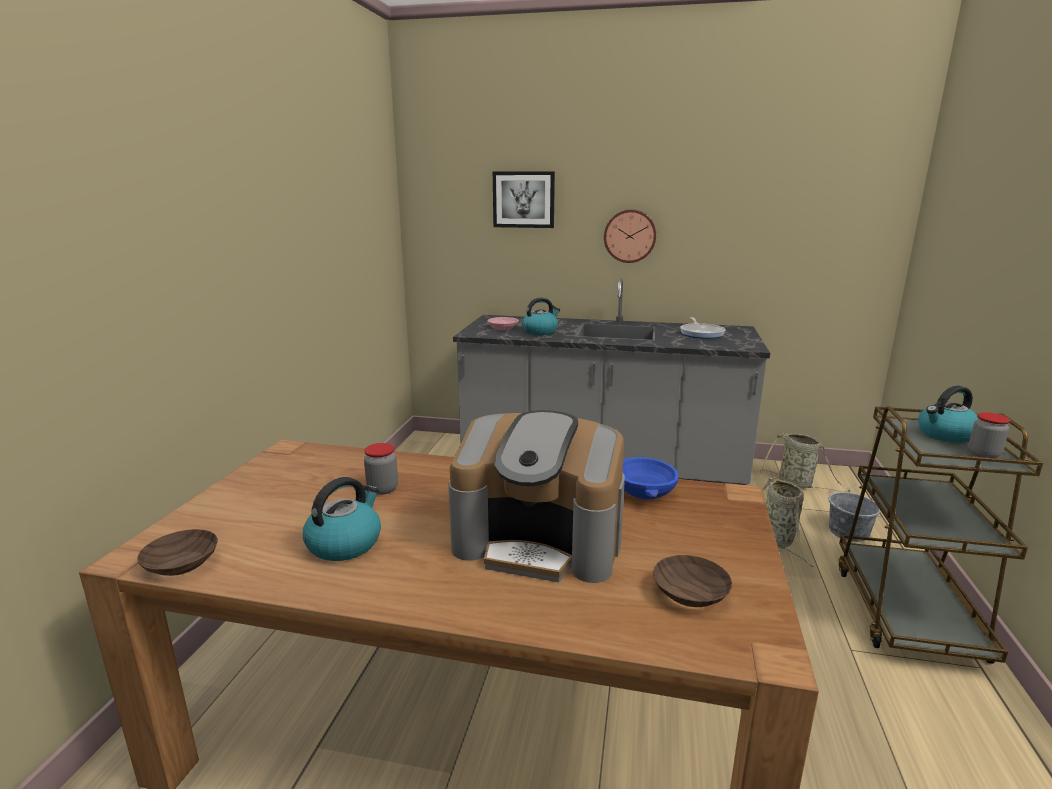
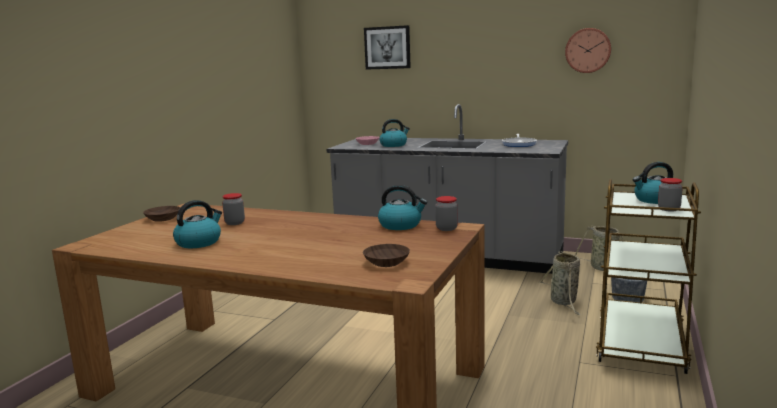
camera: 10 degrees right, 5 degrees down
(179, 565) = (104, 248): brown bowl -> brown bowl (162, 219)
(540, 541) = (315, 243): coffee machine -> none
(630, 236) = (467, 71): wall clock -> wall clock (588, 50)
(643, 491) = (401, 225): blue bowl -> kettle
(717, 499) = (446, 228): none -> jar

